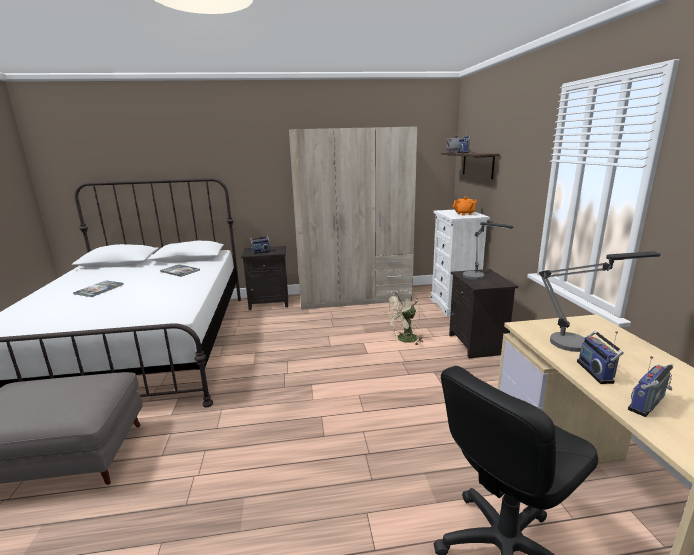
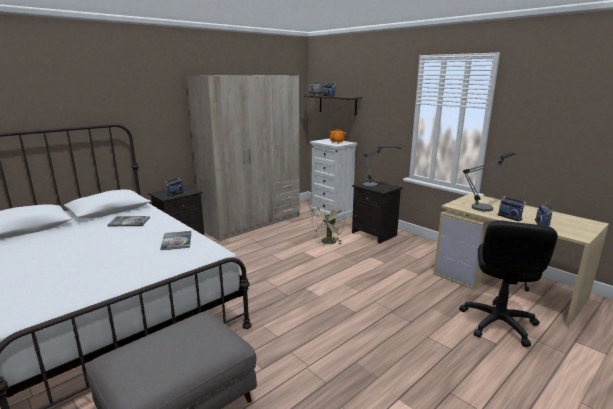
camera: 35 degrees left, 0 degrees up
(99, 289) = (72, 254): book -> book (176, 241)

